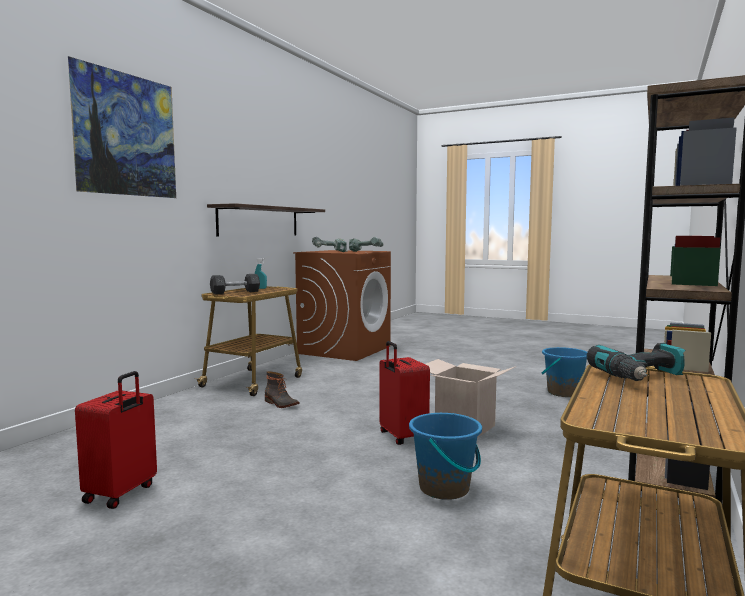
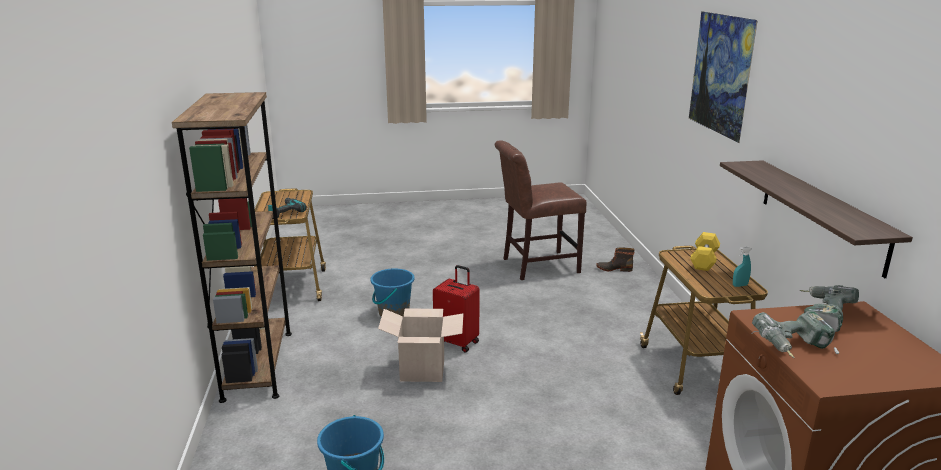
camera: 145 degrees right, 15 degrees up
(121, 494) = (536, 266): red suitcase -> brown chair
(235, 292) = (704, 260): grey dumbbell -> yellow dumbbell
(280, 404) = (600, 345): boot -> boot (614, 268)

